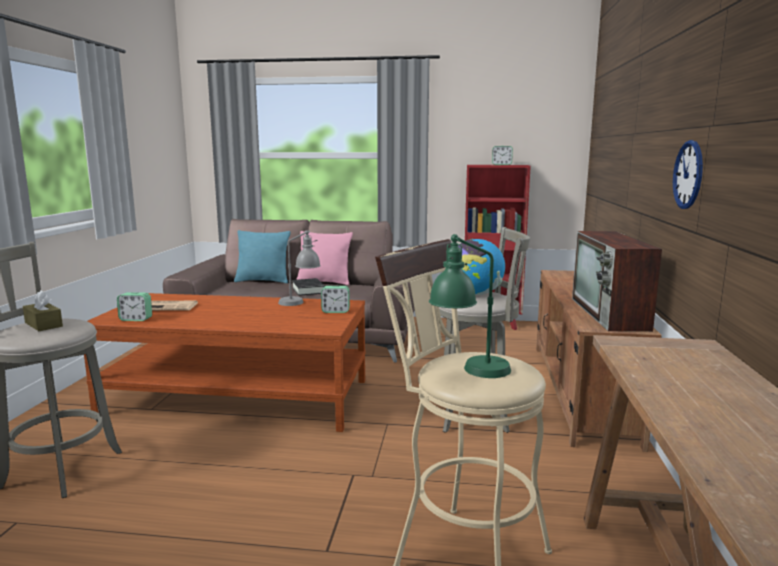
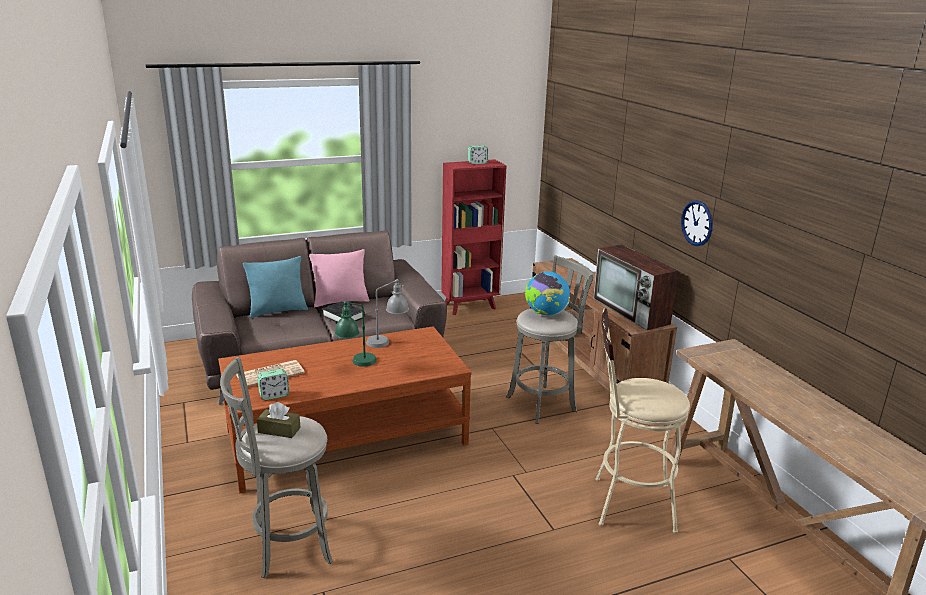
camera: 30 degrees left, 10 degrees up
(335, 311) = (430, 345): alarm clock -> none
(469, 372) = (651, 398): green table lamp -> green table lamp (356, 364)

